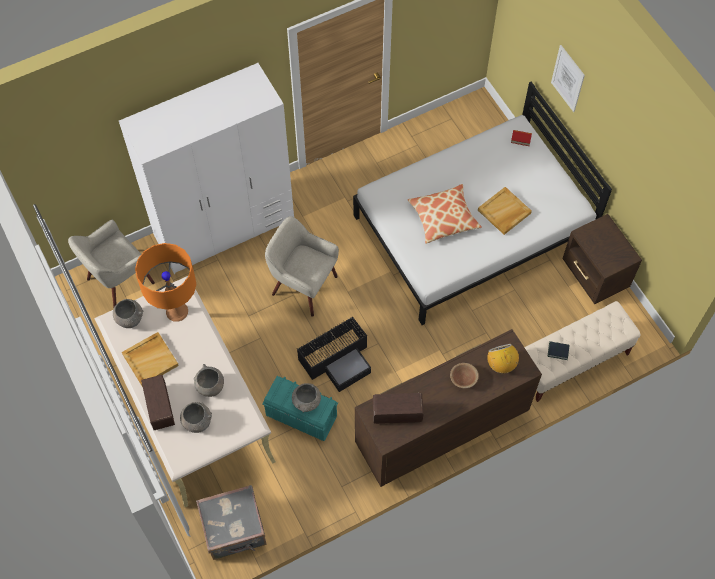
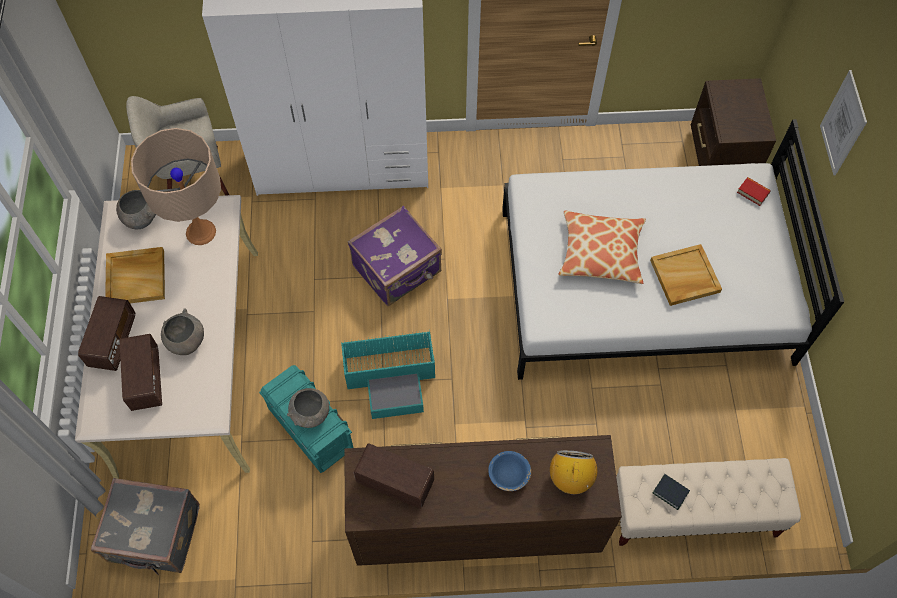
camera: 25 degrees right, 0 degrees up
(177, 311) = (201, 232): orange table lamp -> beige table lamp
(197, 422) = (145, 379): grey bowl -> radio
(303, 285) = (398, 270): beige armchair -> purple suitcase
(338, 359) = (392, 377): black storage box -> turquoise storage box
(463, 378) = (509, 474): brown bowl -> blue bowl
(594, 276) = (777, 412): brown nightstand -> brown nightstand (719, 159)

